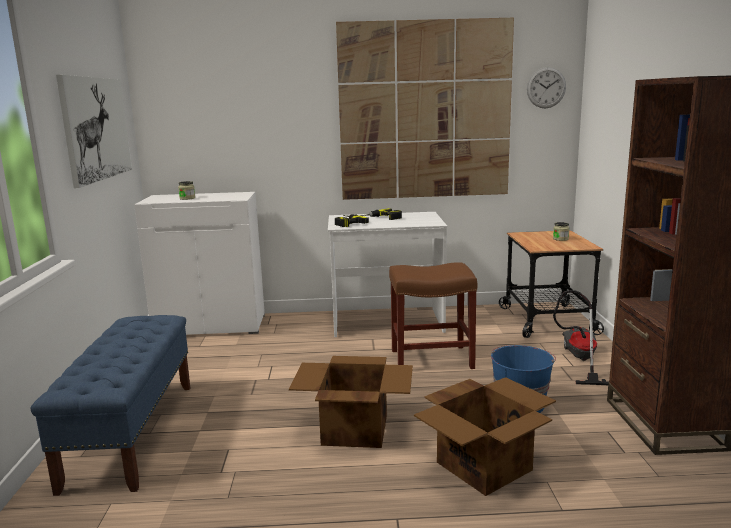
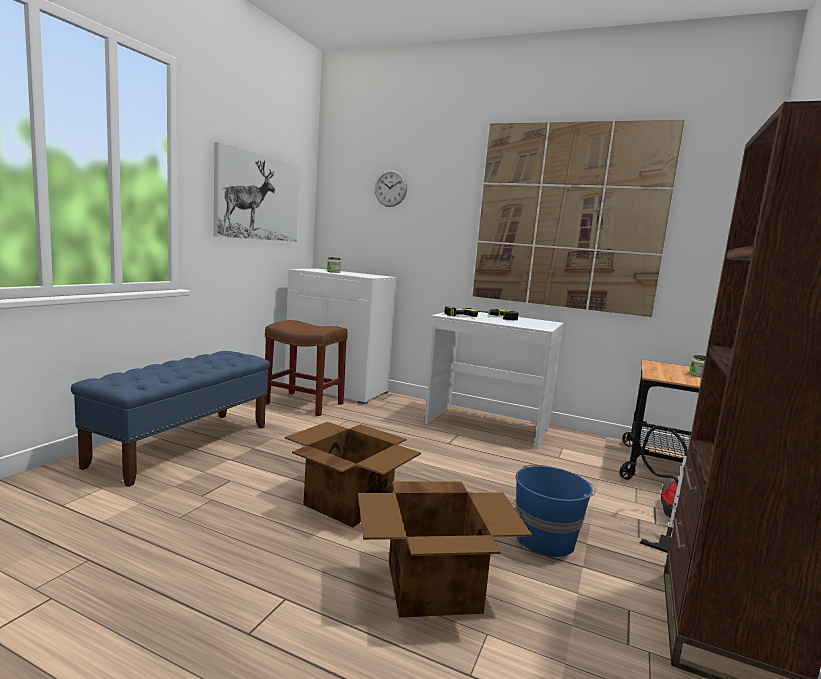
camera: 25 degrees right, 5 degrees down
(430, 359) = (494, 467): brown stool -> brown stool (303, 403)
(546, 88) = (717, 201): wall clock -> wall clock (390, 188)

